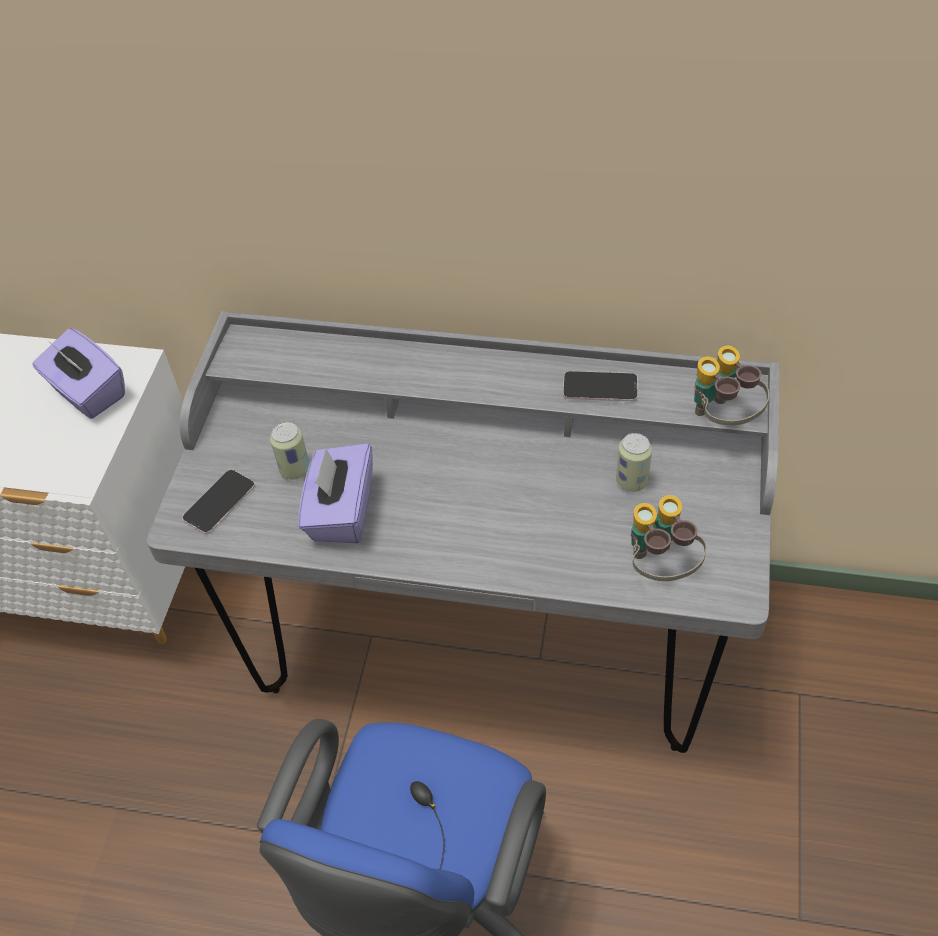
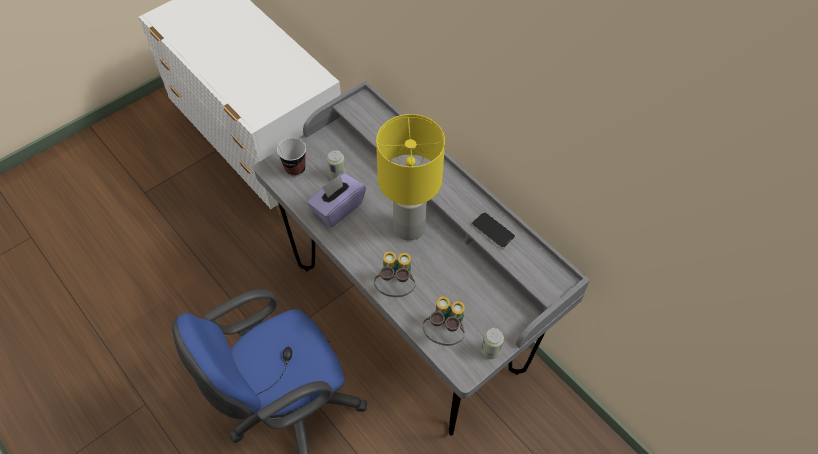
camera: 35 degrees right, 5 degrees up
(88, 393) = (292, 82): purple tissue box -> none
(219, 502) = (295, 168): phone -> cup
(471, 469) = (408, 228): none -> yellow table lamp
(631, 481) = (472, 285): can -> can (490, 351)
(722, 418) = (534, 286): binoculars -> binoculars (395, 287)

